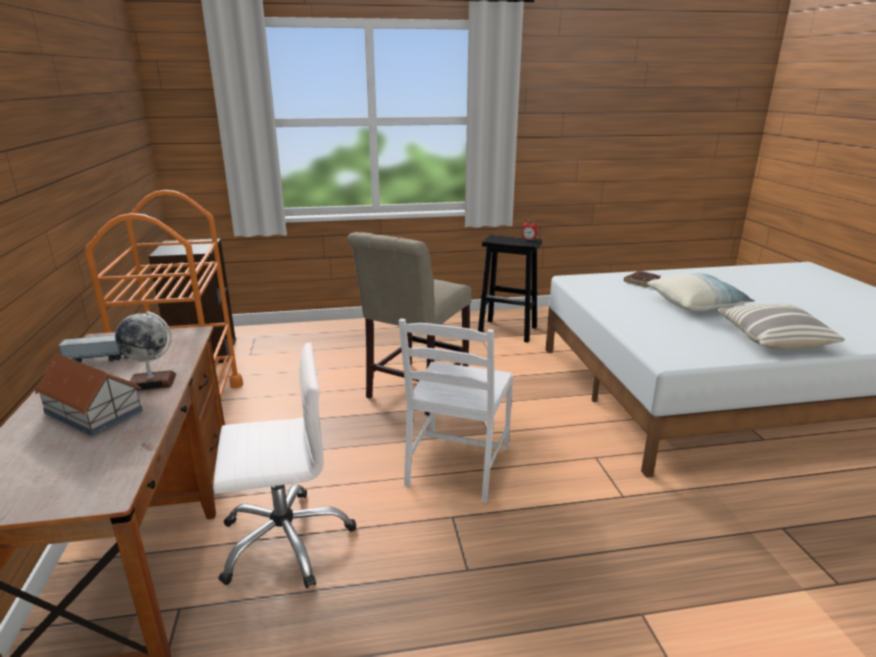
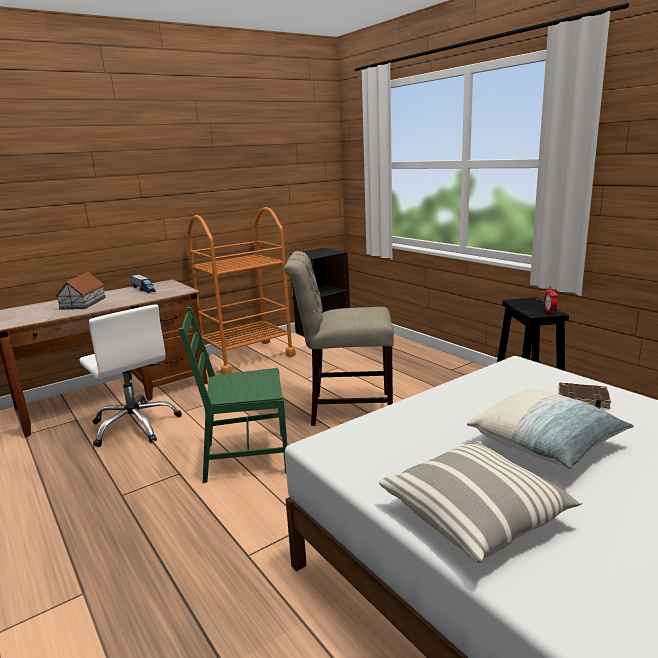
camera: 65 degrees right, 5 degrees down
(151, 382) = (117, 302): globe -> none
(457, 466) = (245, 457): white chair -> green chair

